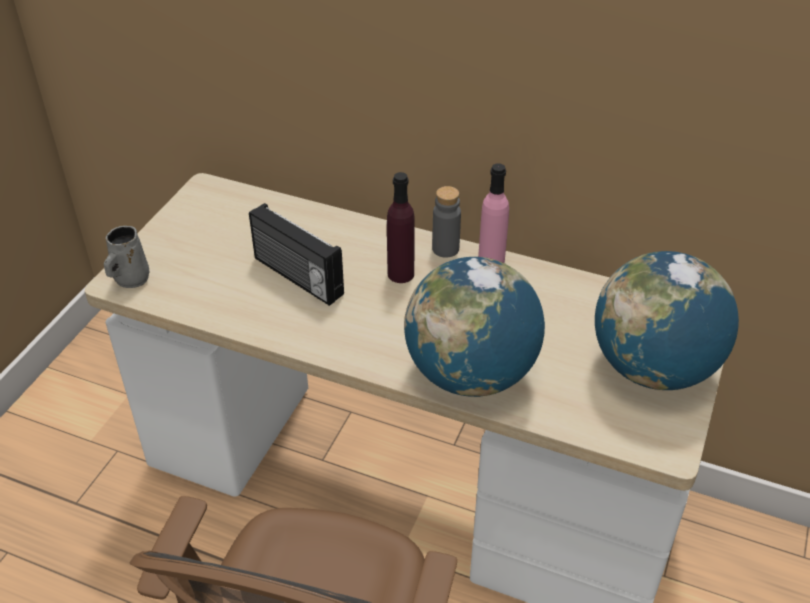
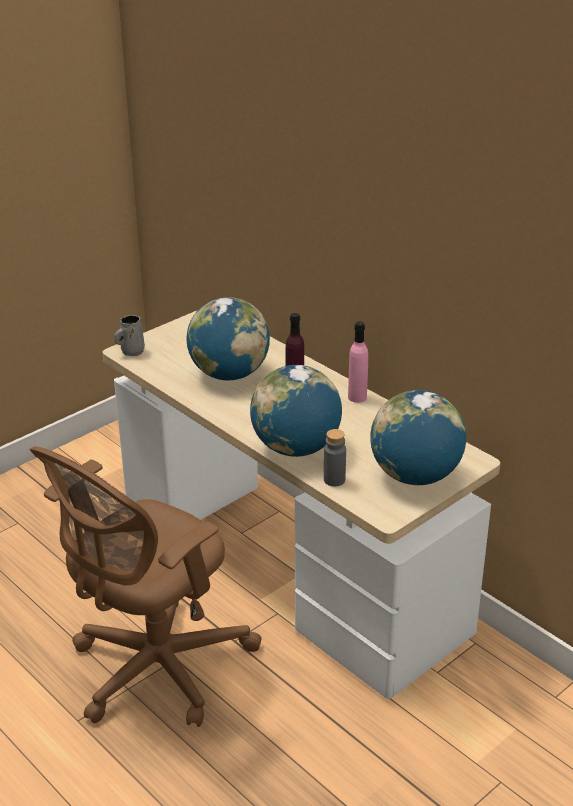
camera: 25 degrees right, 10 degrees down
(297, 277) = (229, 374): radio -> globe
(445, 249) = (335, 382): grey bottle -> grey bottle (334, 480)

